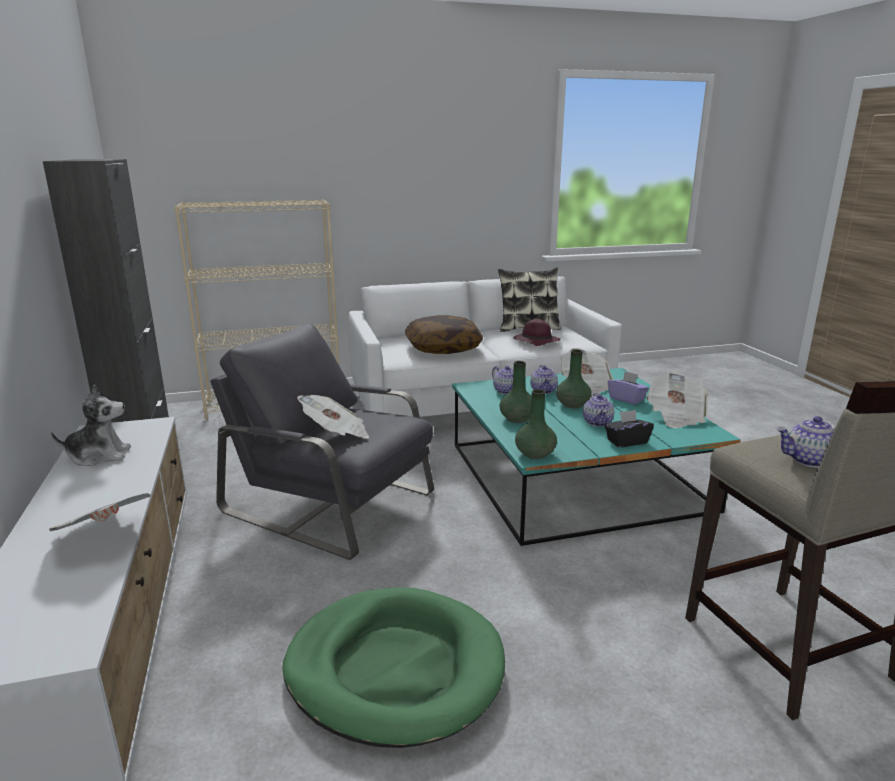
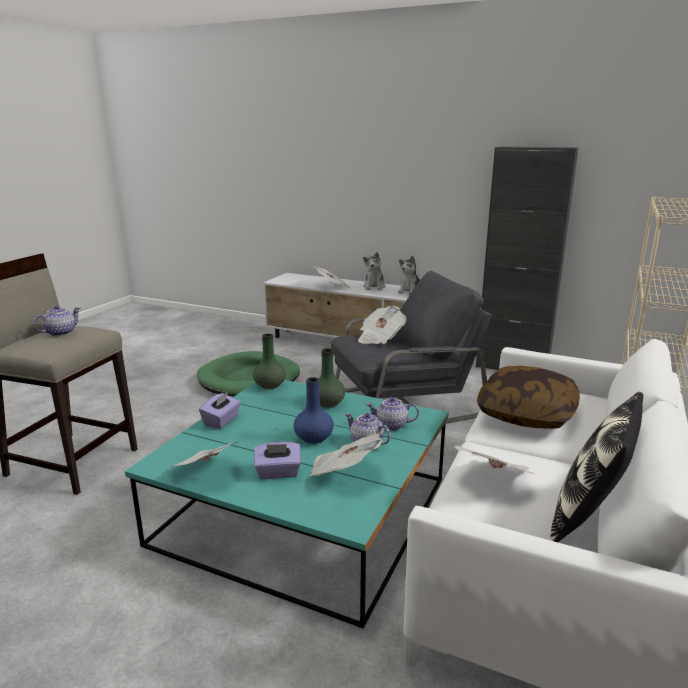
camera: 130 degrees right, 0 degrees up
(78, 494) = (374, 287): none -> plush toy
(535, 342) = (495, 479): purple hat -> newspaper
(572, 405) = (314, 438): green vase -> blue vase
(598, 422) = (265, 429): teapot -> none
(626, 441) = (221, 421): black tissue box -> purple tissue box

